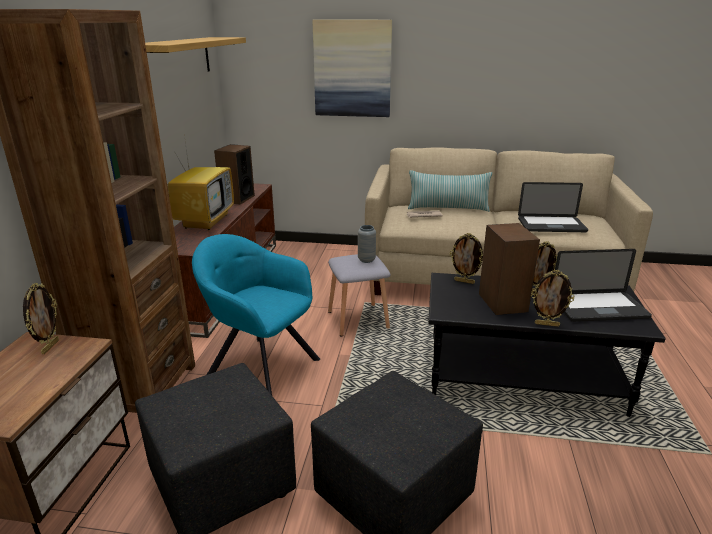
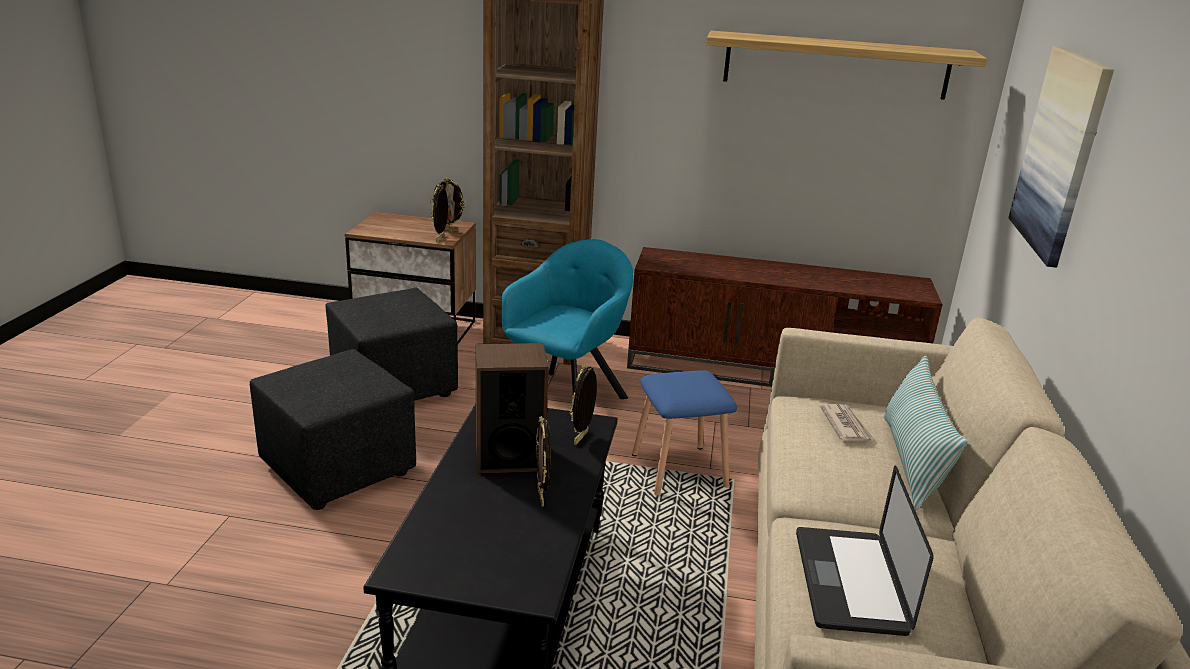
camera: 90 degrees right, 0 degrees up
(205, 221) = (747, 268): television -> none
(237, 199) = (847, 282): speaker -> none
(359, 319) = (680, 471): grey stool -> blue stool
(366, 260) = (693, 390): grey vase -> none
(547, 324) = (438, 481): picture frame -> picture frame (440, 239)
(598, 308) = (473, 545): laptop -> none

